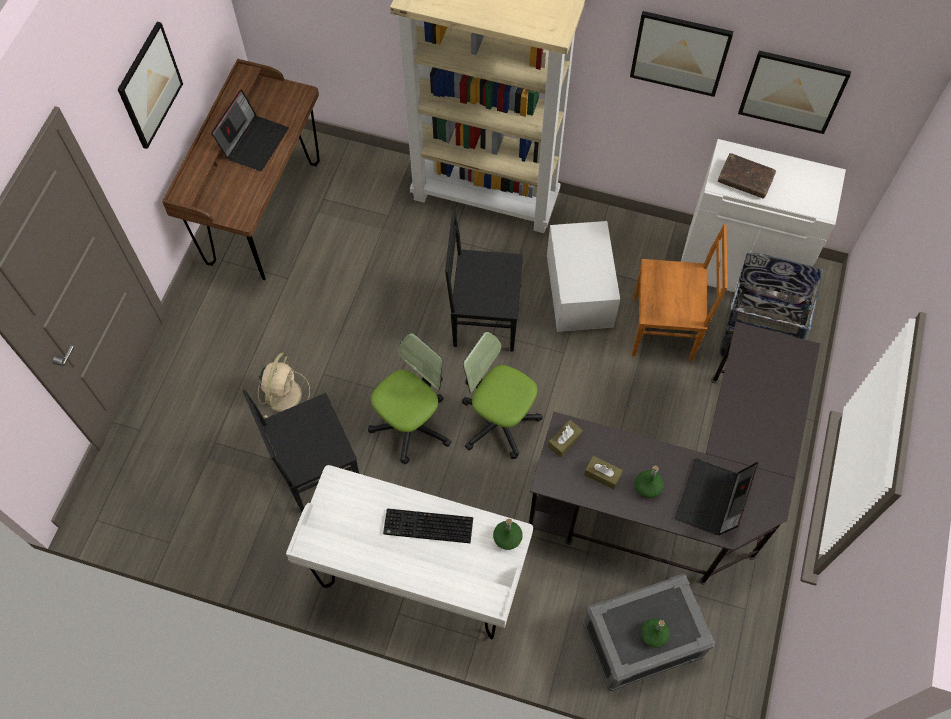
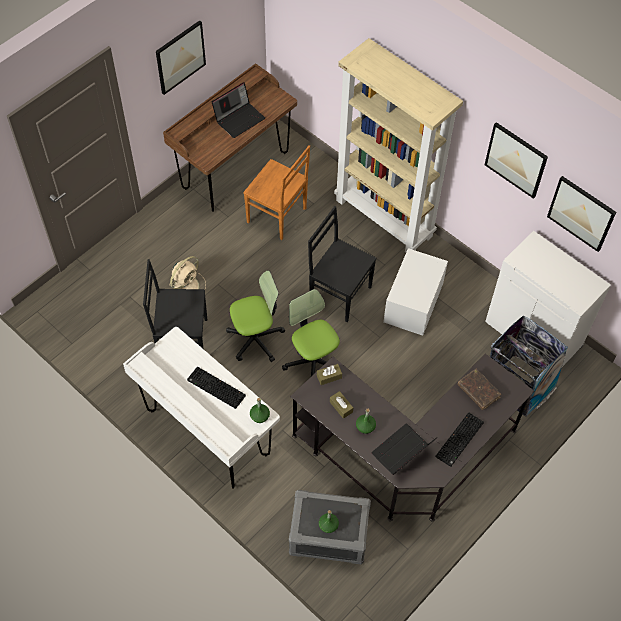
camera: 25 degrees right, 5 degrees down
(665, 329) = (457, 351): brown chair -> brown chair (278, 216)
(745, 180) = (536, 263): brown book -> brown book (478, 391)
(771, 449) = (460, 440): none -> keyboard

